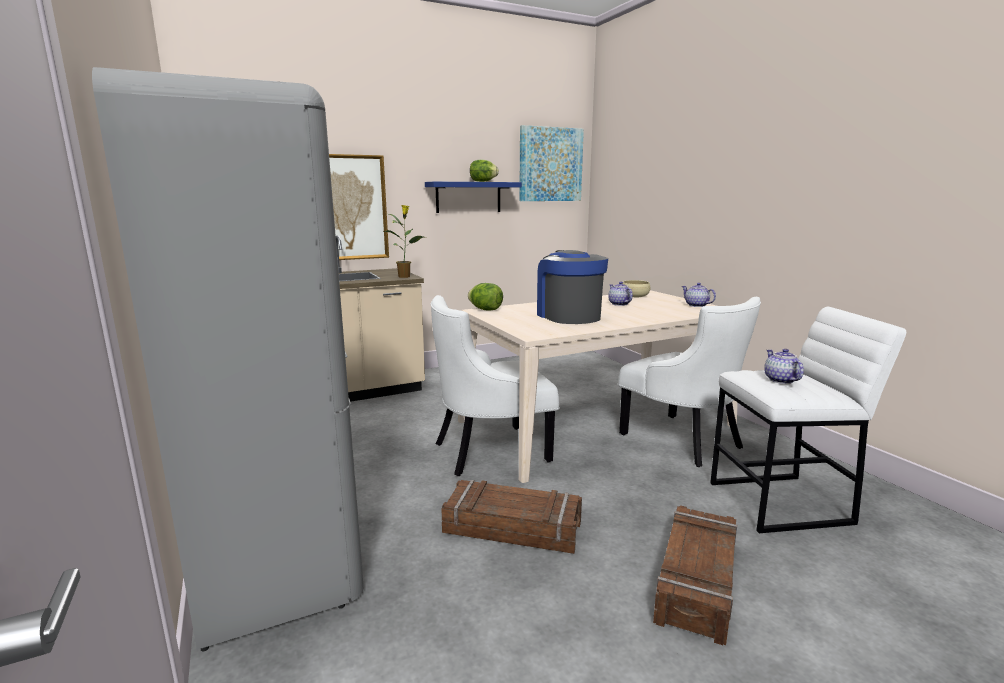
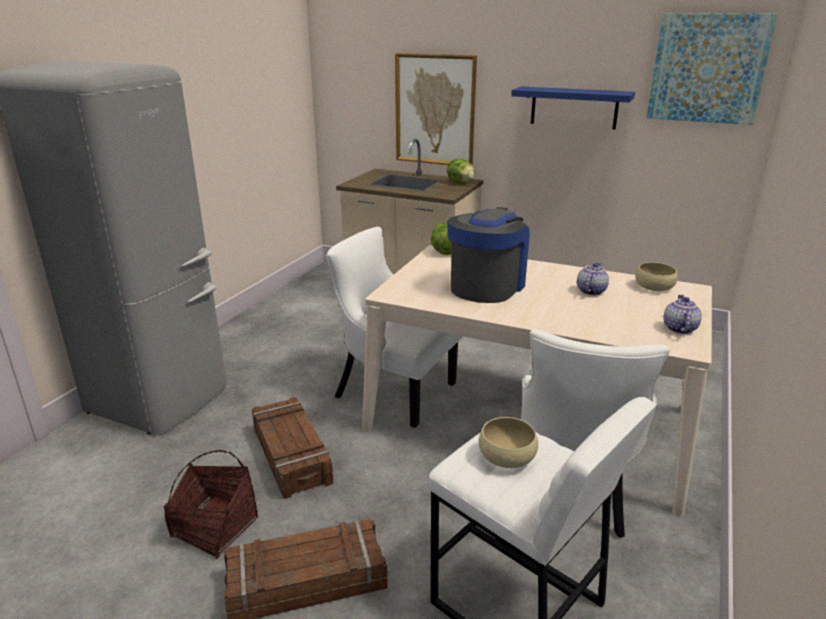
camera: 50 degrees right, 10 degrees up
(405, 276) = (446, 194): potted plant -> none
(483, 181) = (585, 91): lettuce -> lettuce (460, 183)
(575, 610) = (214, 528): none -> basket
(780, 380) = (506, 456): teapot -> beige bowl

